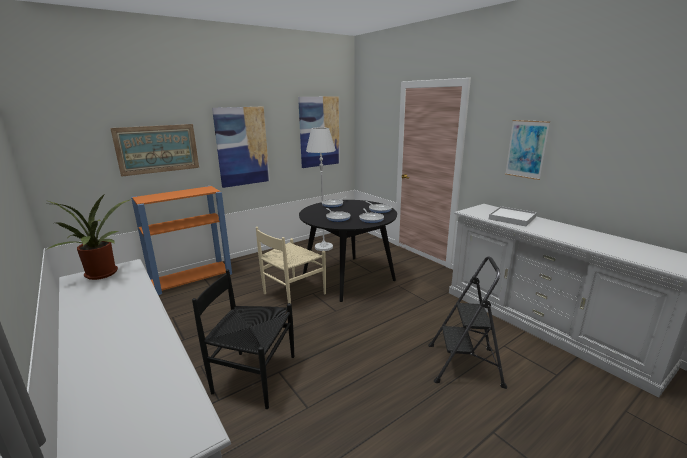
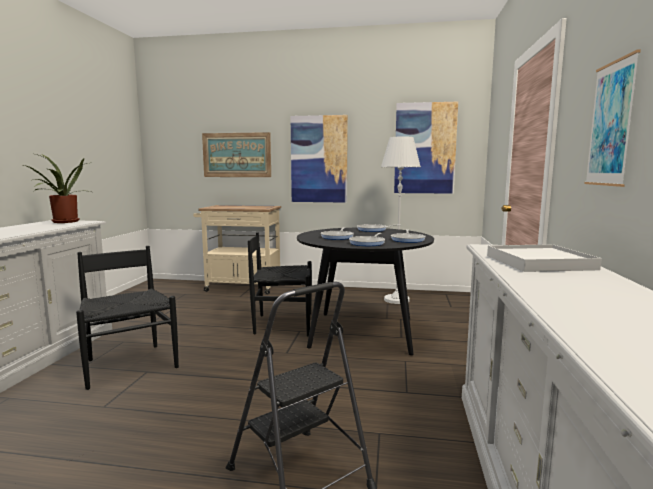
camera: 45 degrees right, 10 degrees down
(192, 277) = (240, 288): orange bookcase -> beige cart
(293, 293) = (283, 324): beige chair -> black chair

